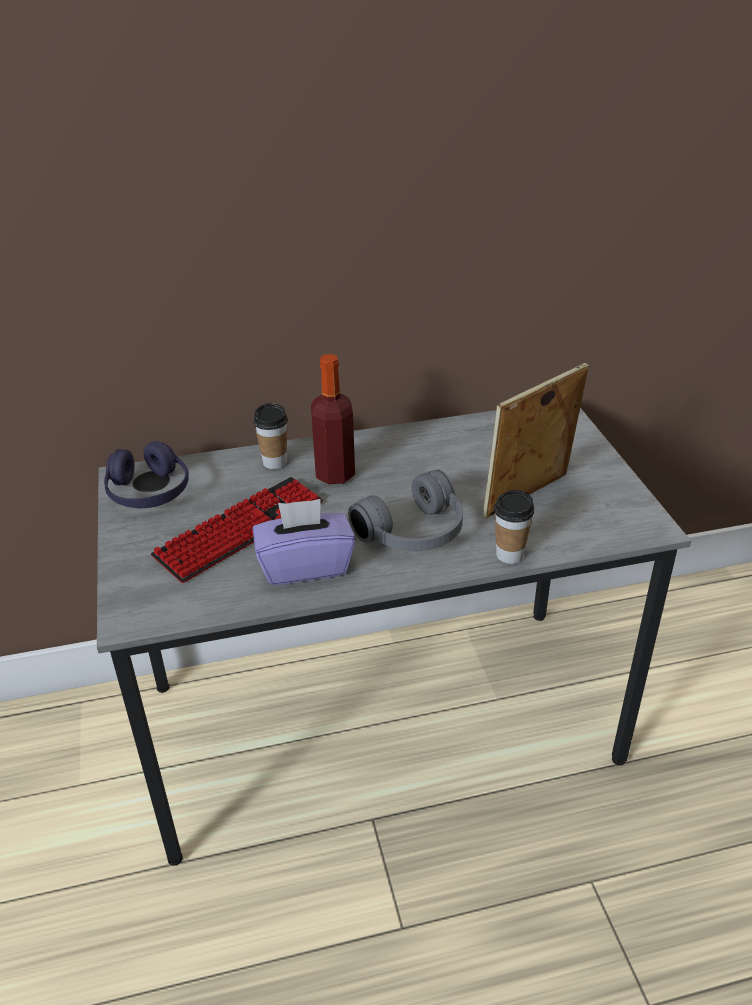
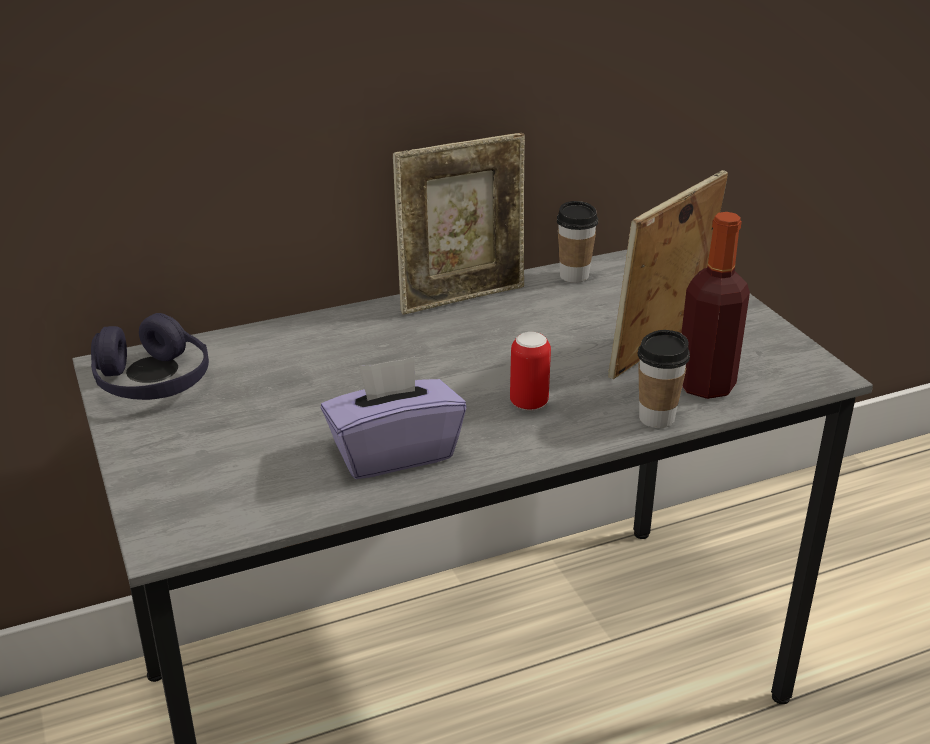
camera: 10 degrees left, 5 degrees down
(240, 530) = (293, 417): keyboard -> none
(274, 462) = (317, 335): cup -> cup (574, 276)
(335, 474) = (401, 343): bottle -> bottle (705, 385)
(390, 438) = (462, 297): none -> picture frame
(416, 533) = (529, 403): grey headphones -> can

